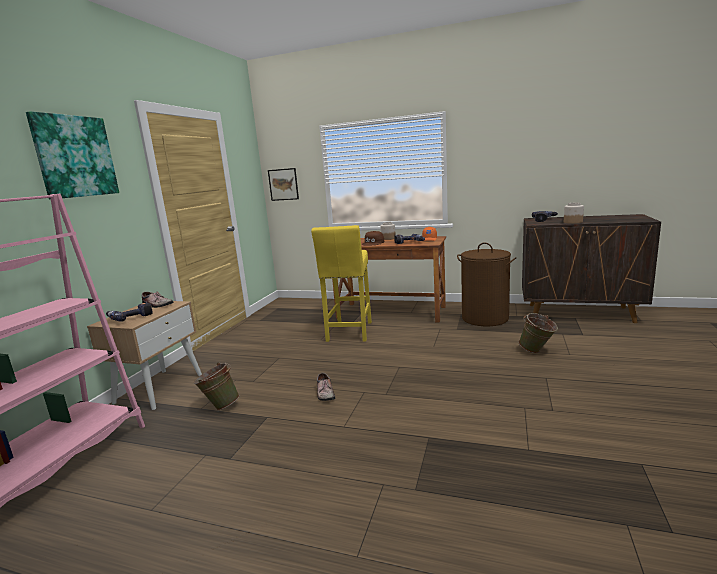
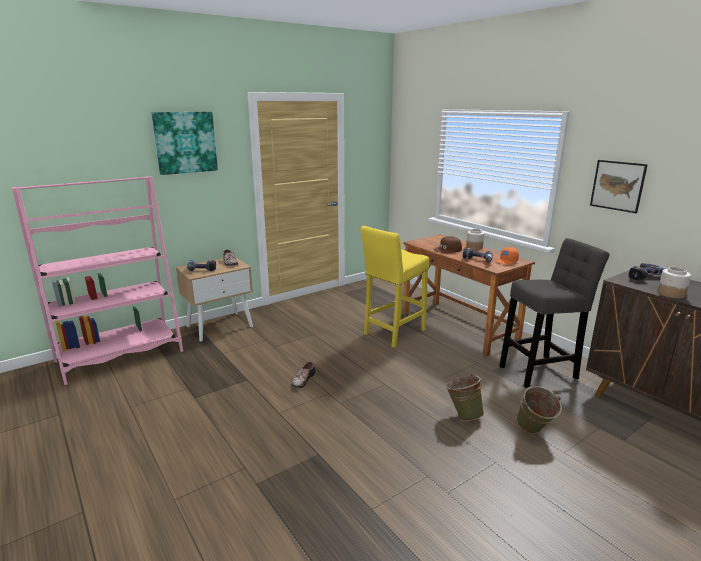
camera: 35 degrees right, 5 degrees up
(220, 406) = (233, 357): green bucket -> green bucket (463, 414)
(283, 184) = (405, 164): picture -> picture (617, 185)
(485, 318) = (541, 371): brown laundry basket -> grey stool

